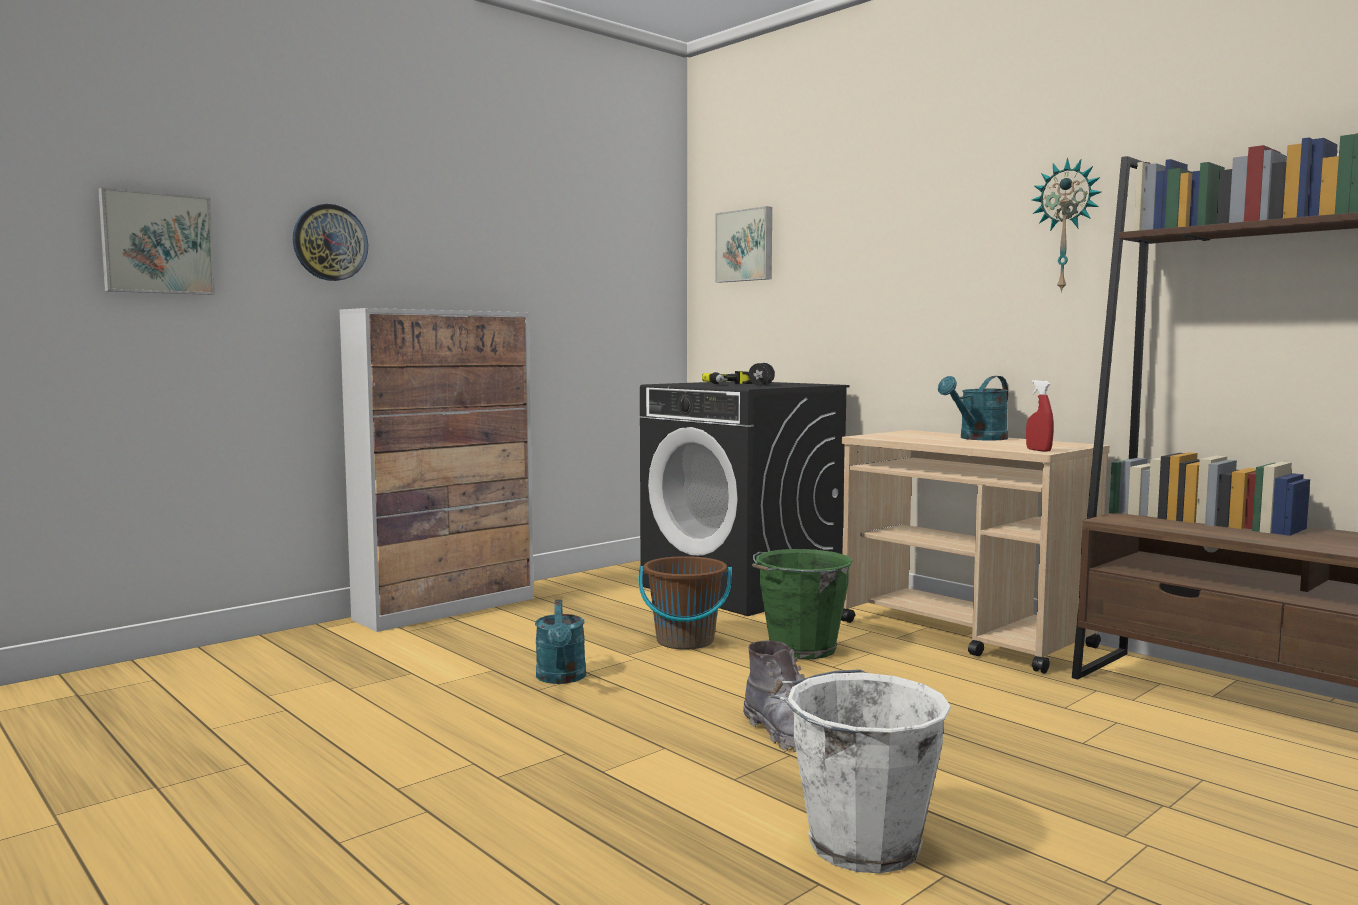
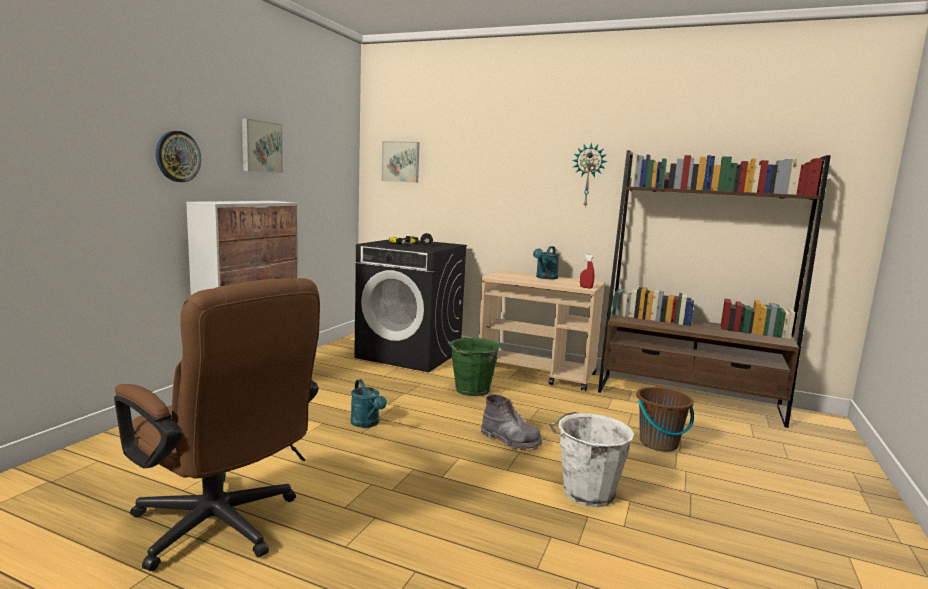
camera: 25 degrees left, 5 degrees up
(157, 243) = (69, 158): picture -> picture (260, 146)
(204, 785) = (223, 528): none -> brown office chair
(685, 641) = (411, 391): brown bucket -> brown bucket (658, 443)

